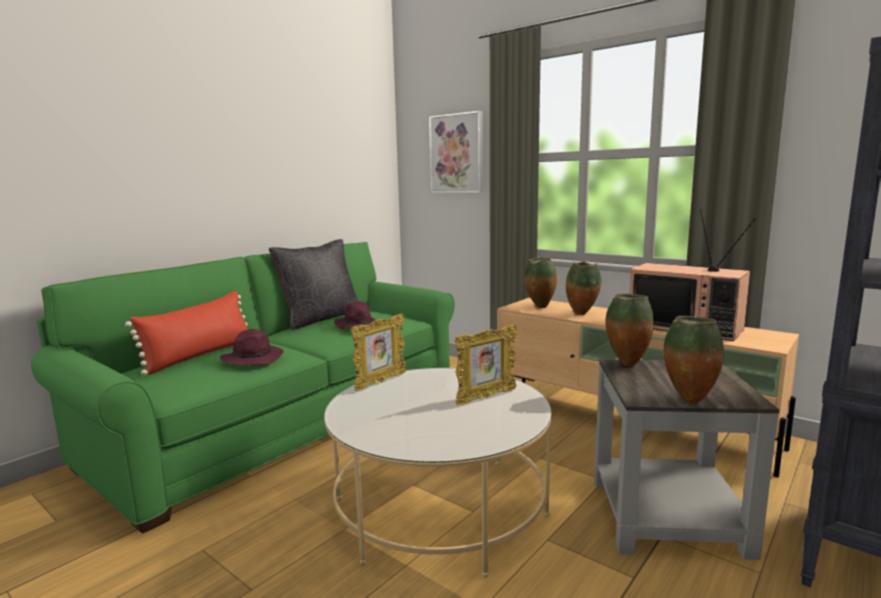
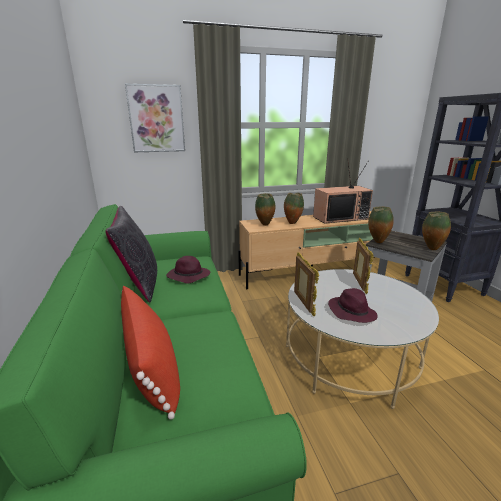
camera: 55 degrees left, 10 degrees up
(253, 358) = (207, 337): purple hat -> purple hat (351, 311)

